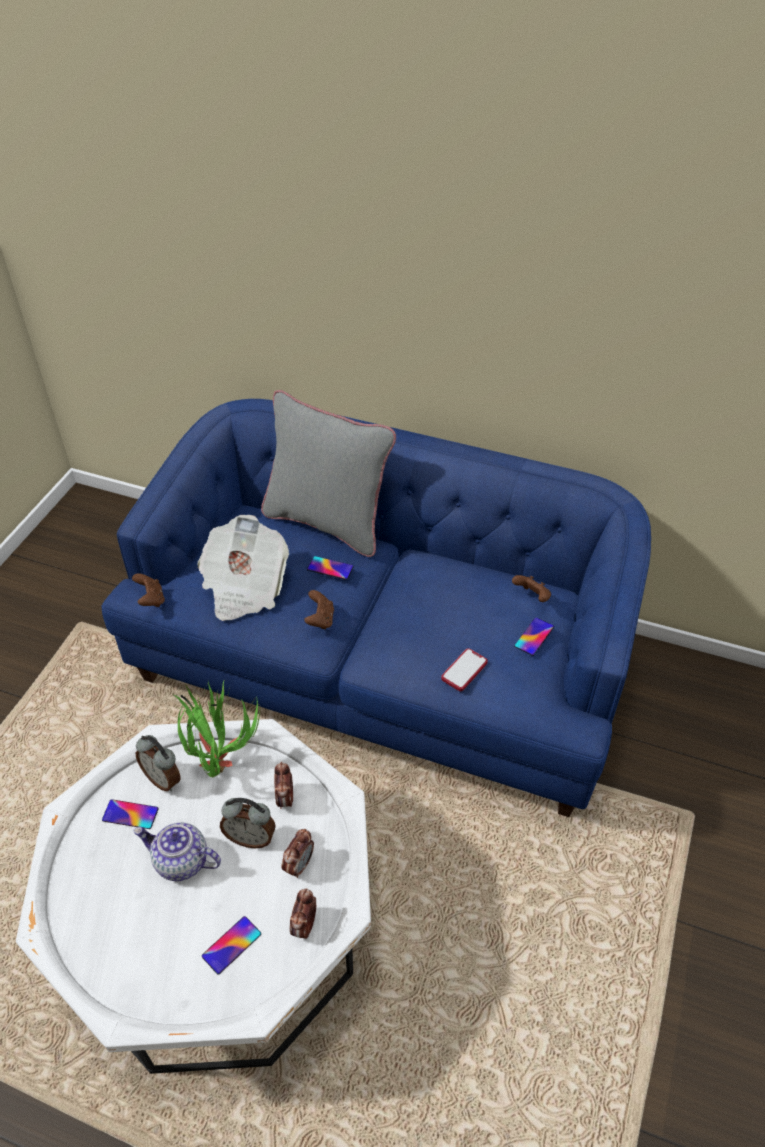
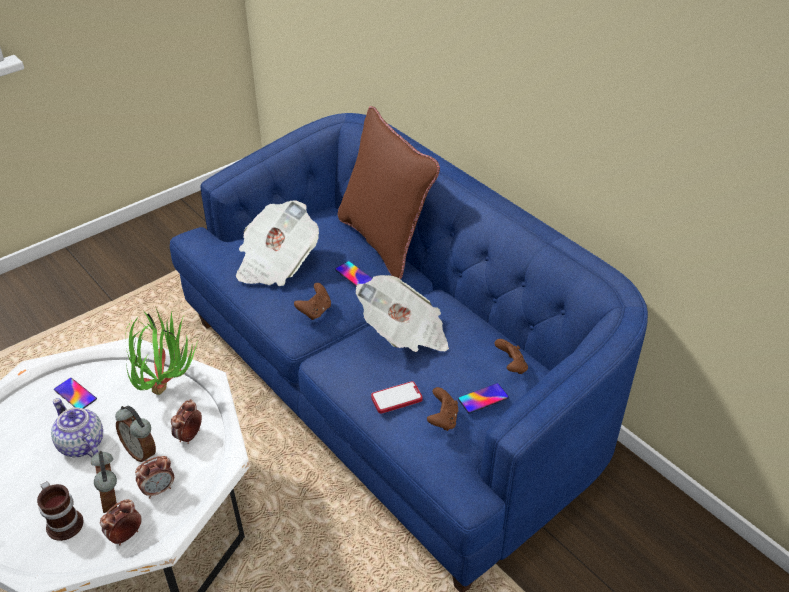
camera: 30 degrees right, 5 degrees down
(151, 599) = (203, 246): brown game controller -> brown game controller (443, 419)
(163, 778) = (117, 380): alarm clock -> alarm clock (113, 500)
(231, 945) = (65, 521): phone -> mug
(327, 522) = (384, 241): grey pillow -> brown pillow
(422, 606) = (404, 334): none -> newspaper

